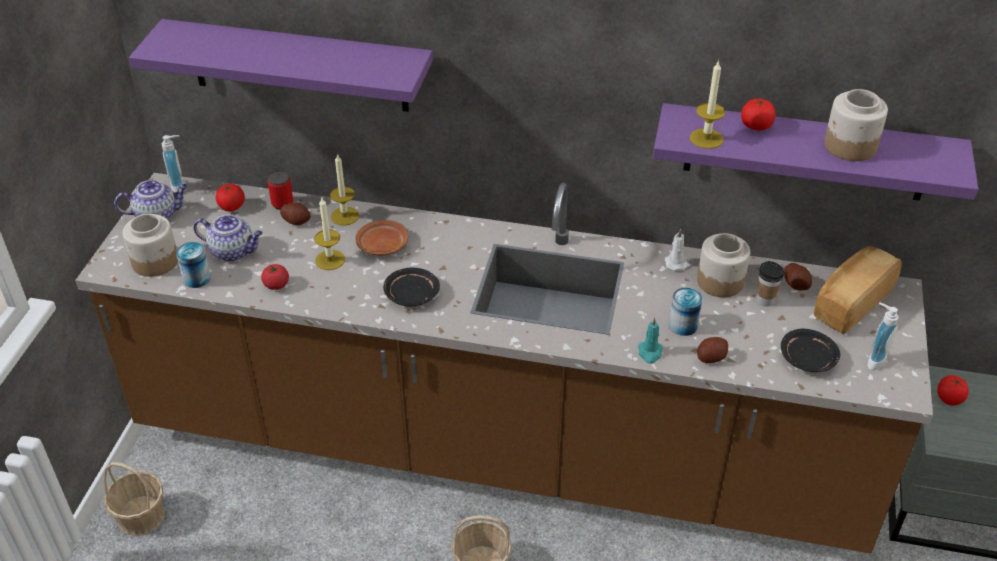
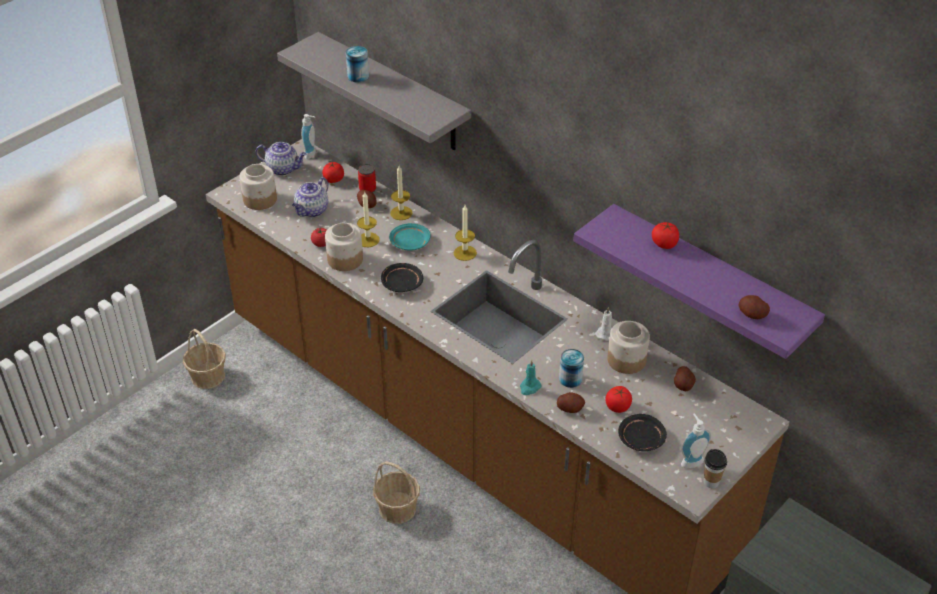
camera: 30 degrees right, 0 degrees up
(197, 278) = (276, 220): can -> can (358, 76)
(233, 251) = (312, 211): teapot -> teapot turned 75 degrees clockwise
(298, 66) = (392, 92): purple shelf -> grey shelf
(382, 246) = (409, 243): brown plate -> turquoise plate
(706, 138) = (618, 240): candle -> candle (465, 253)
(765, 300) = (648, 386): cup -> cup (711, 482)
(850, 146) = (720, 284): jar -> jar (344, 260)
(850, 303) = (713, 415): bread -> none
(910, 165) = (752, 314): none -> potato
(949, 398) = (789, 532): tomato -> tomato (618, 407)

